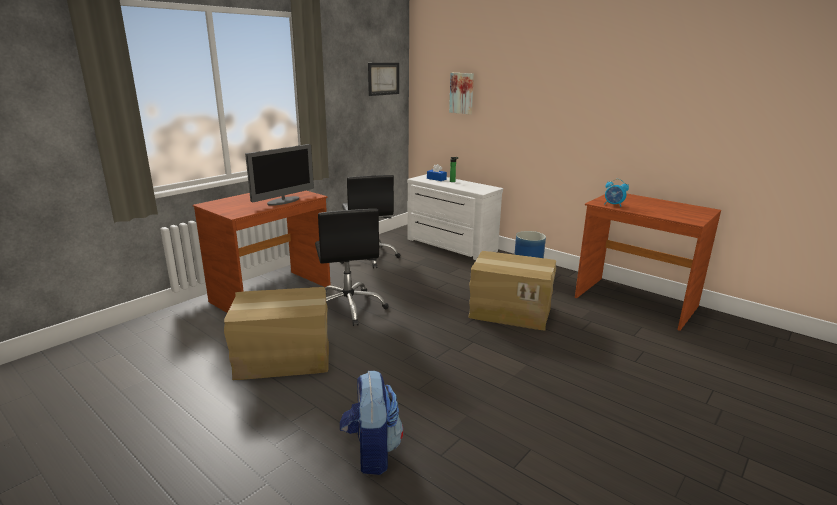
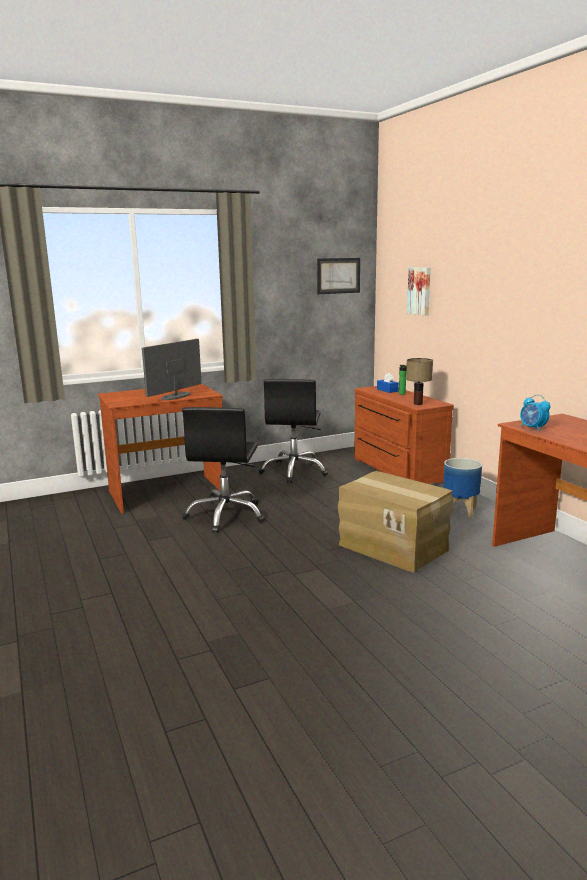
camera: 25 degrees right, 5 degrees down
(282, 358) = (123, 548): cardboard box -> none
(284, 201) = (175, 396): monitor -> monitor turned 150 degrees clockwise
(371, 452) = (120, 640): backpack -> none
(449, 246) = (396, 471): white dresser -> brown dresser
(476, 189) = (417, 403): none -> table lamp

